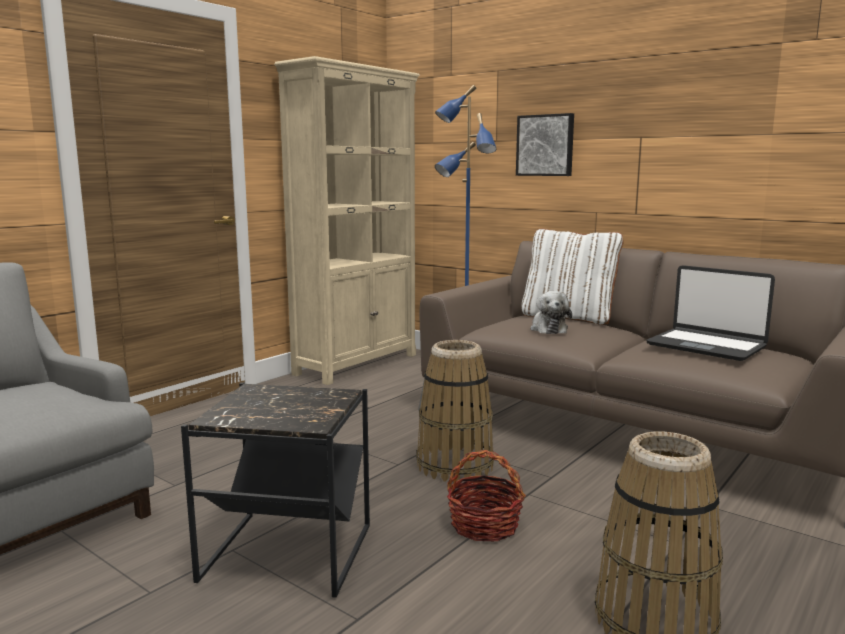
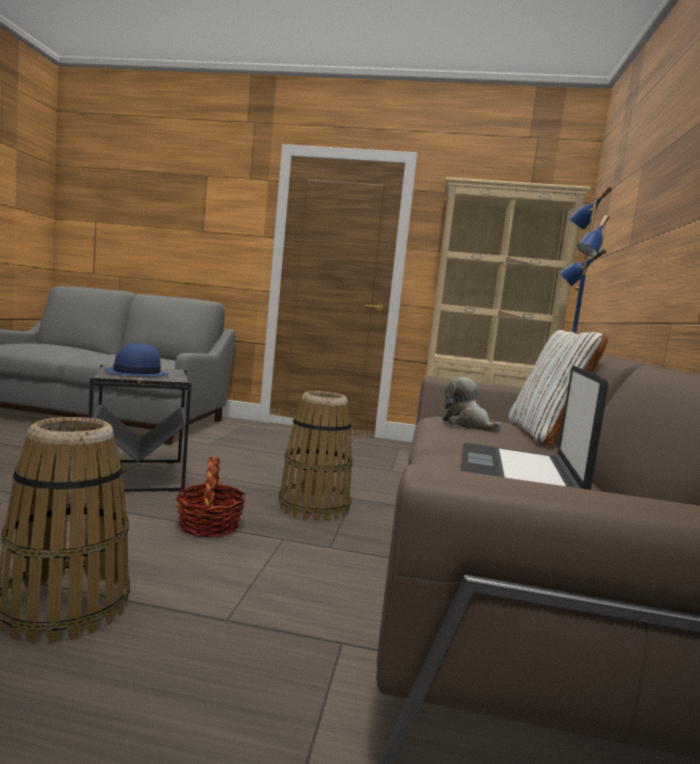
camera: 60 degrees right, 5 degrees down
(289, 409) = (136, 373): none -> blue hat
(545, 145) = (651, 243): picture -> none
(548, 329) = (468, 425): plush toy -> plush toy turned 90 degrees clockwise

